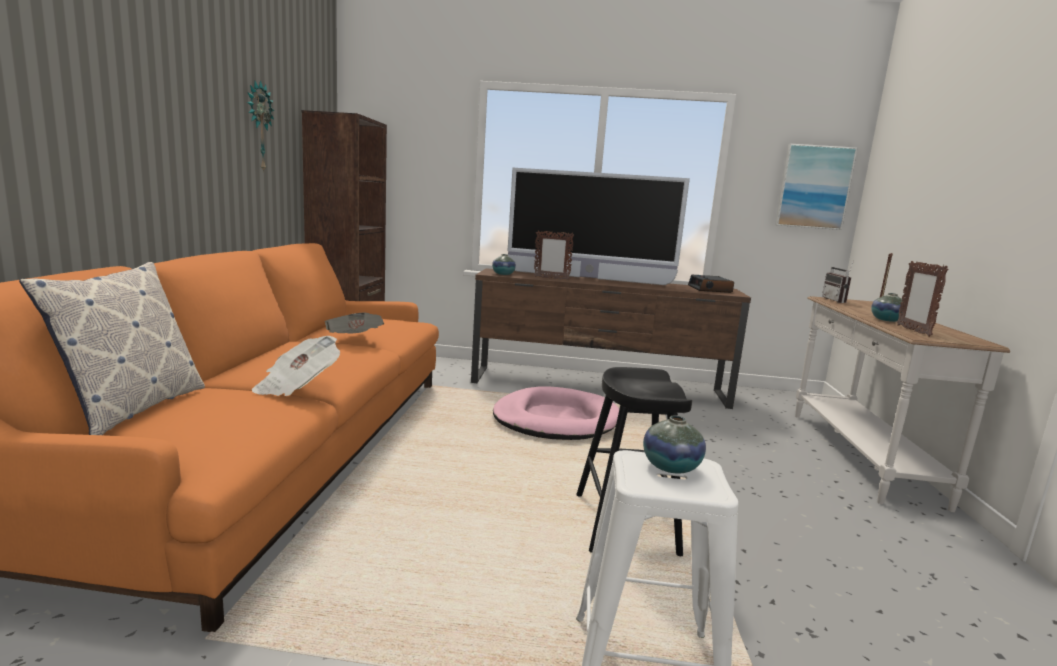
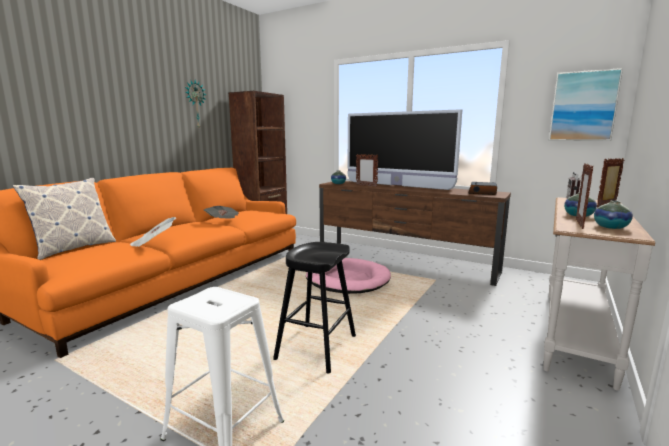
camera: 25 degrees right, 0 degrees up
(671, 467) = (222, 298): vase -> vase (610, 227)

